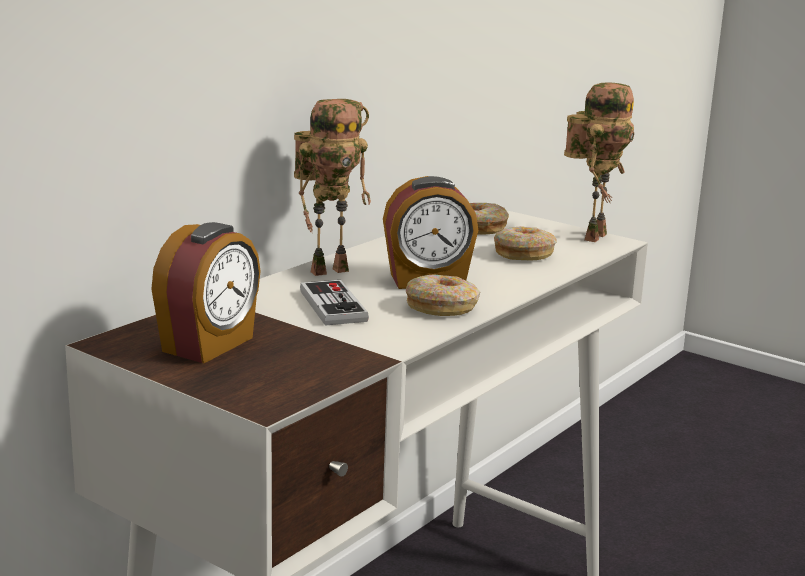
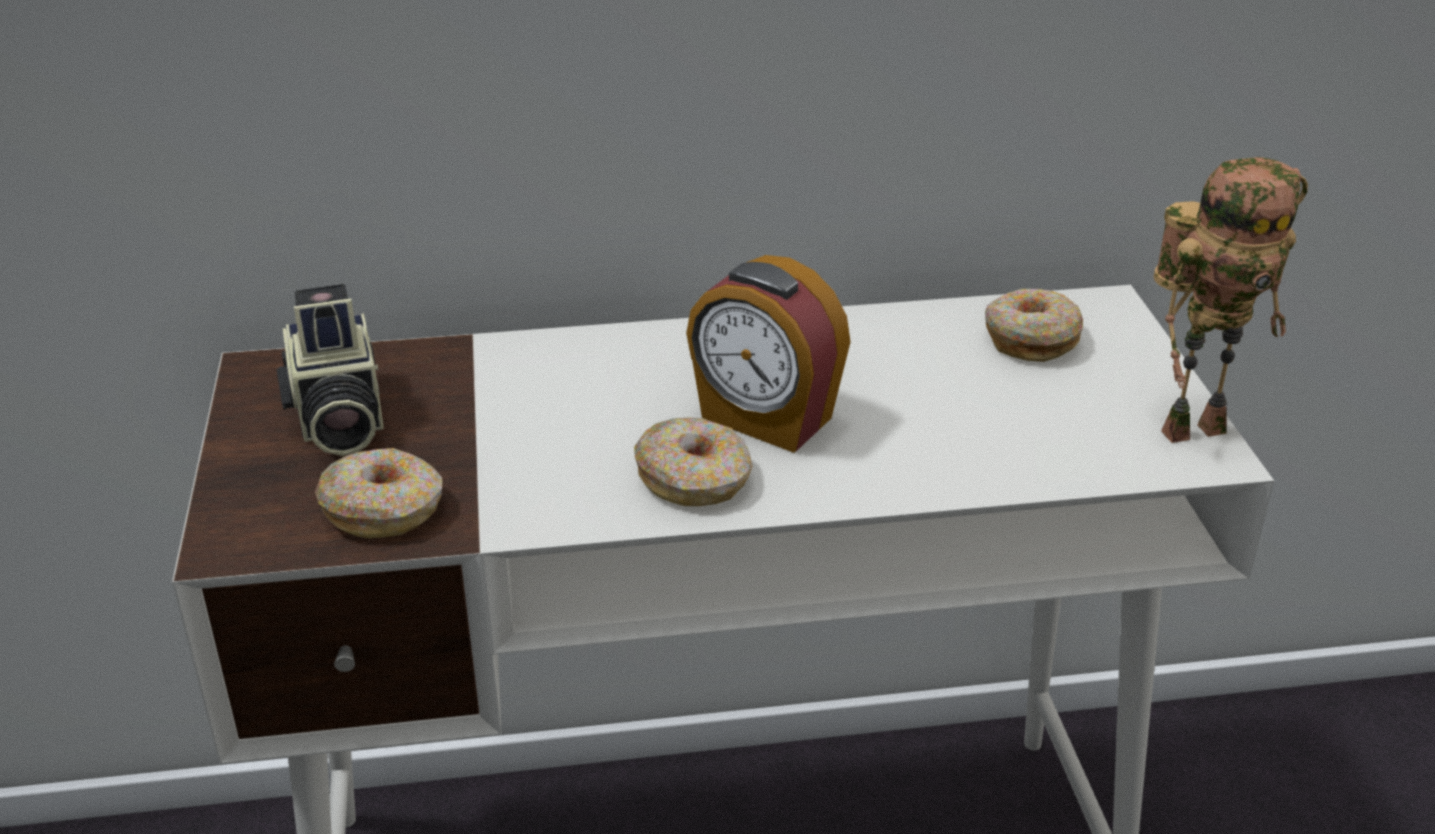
camera: 45 degrees right, 15 degrees up
(210, 345) = (336, 419): alarm clock -> camera
(330, 269) = (680, 344): toy robot -> none
(333, 306) = (570, 414): game controller -> none
(524, 254) = (1003, 421): donut -> donut (384, 509)

